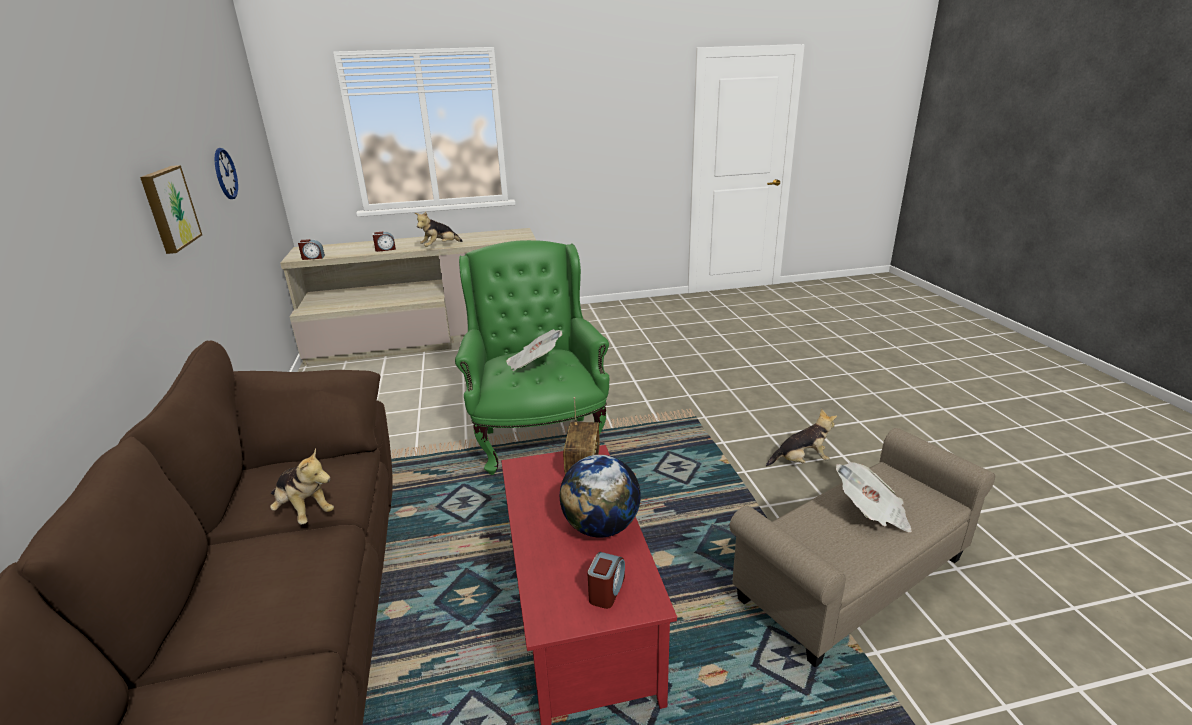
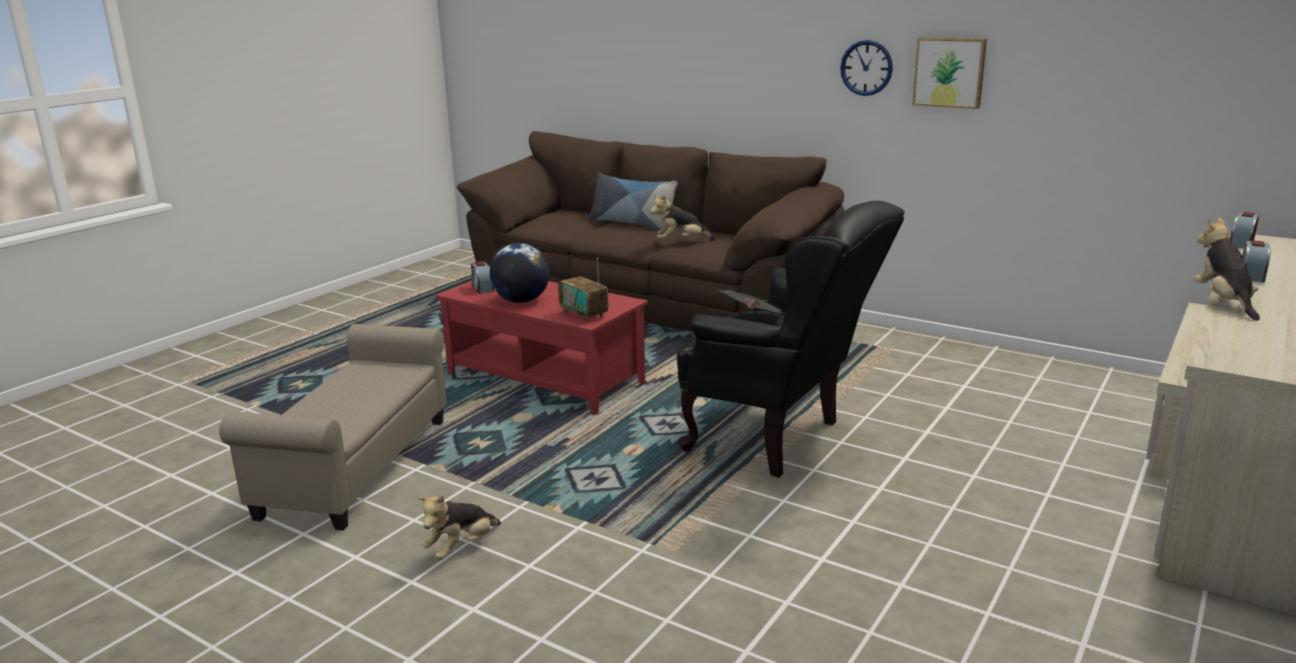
camera: 135 degrees right, 5 degrees down
(200, 621) = (632, 223): none -> pillow
(225, 173) = (1135, 73): wall clock -> wall clock (866, 68)
(538, 436) = (778, 440): green armchair -> black armchair
(871, 513) = (341, 404): newspaper -> none

